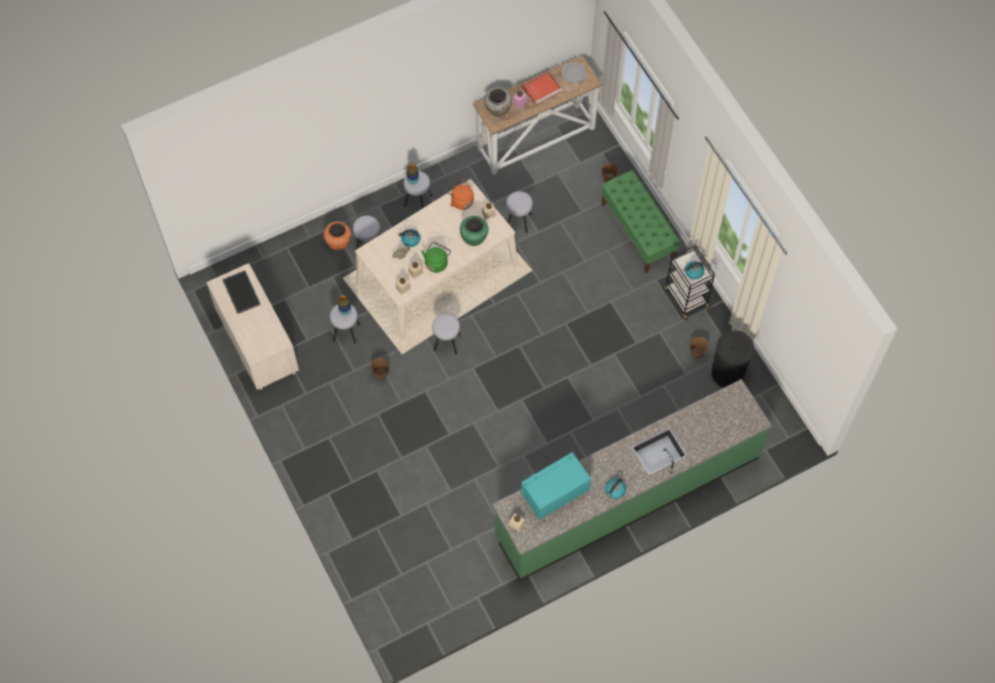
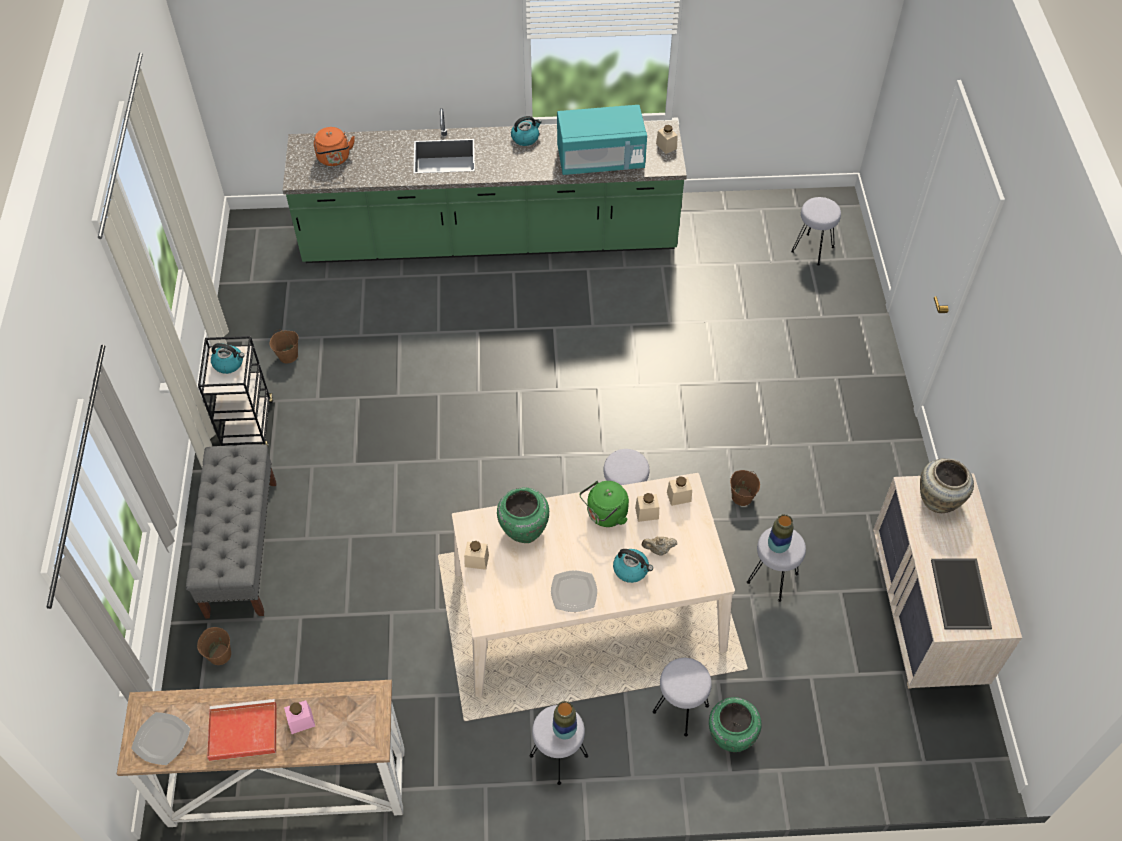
camera: 155 degrees left, 10 degrees down
(339, 243) = (730, 736): orange vase -> green vase
(433, 218) = (574, 592): none -> plate
(461, 201) = (511, 603): orange kettle -> orange kettle (334, 159)
(497, 110) = (352, 723): beige vase -> beige vase (939, 500)
(519, 221) = (410, 643): grey stool -> grey stool (812, 249)
(637, 232) = (242, 547): green bench -> grey bench
(727, 373) = (270, 318): black trash can -> none

